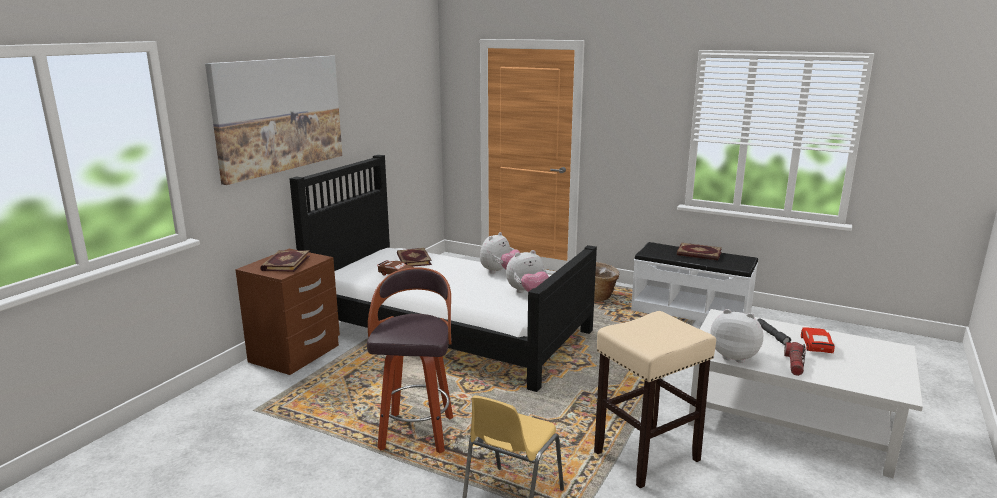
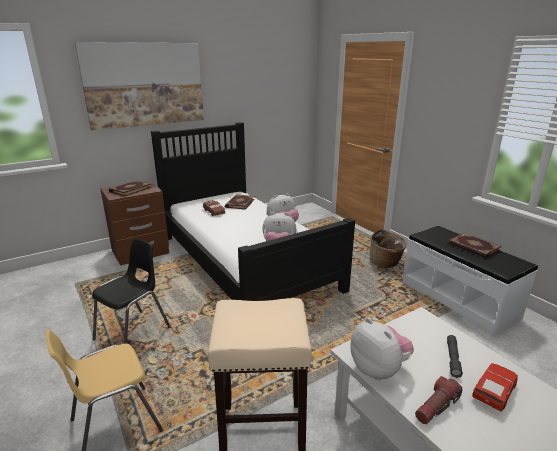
camera: 30 degrees right, 5 degrees up
(417, 431) = (134, 333): stool -> black chair

